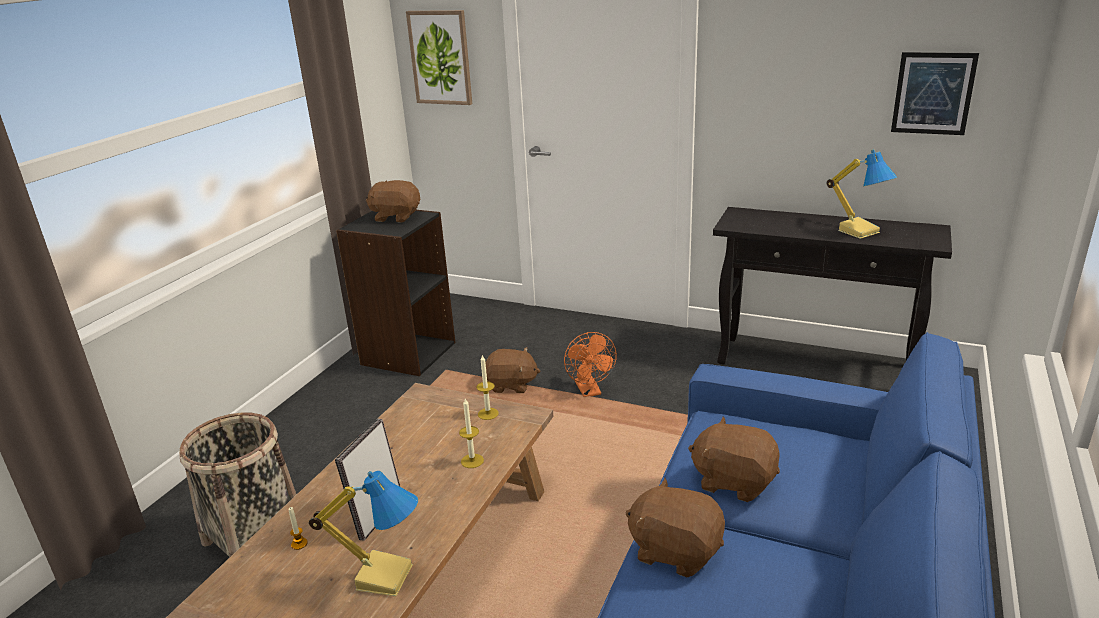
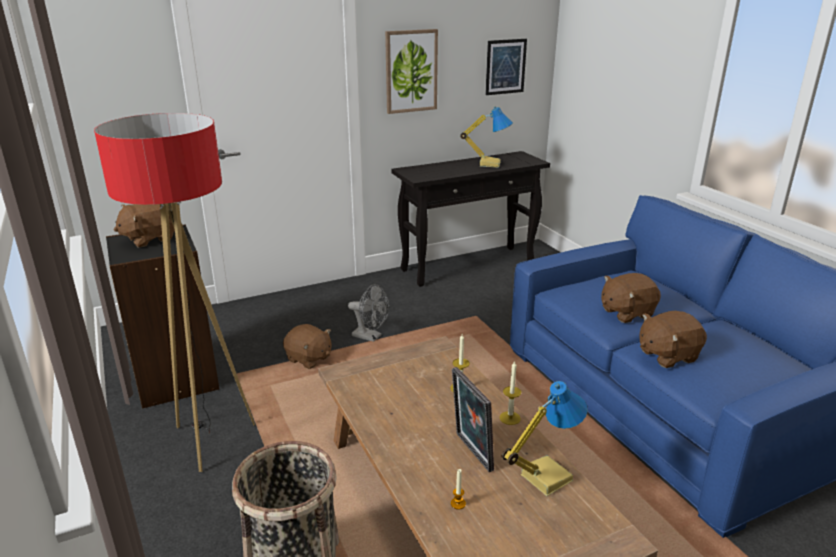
camera: 50 degrees left, 0 degrees up
(358, 411) = (211, 440): none -> floor lamp
(440, 57) = (100, 74): picture -> picture (411, 71)
(488, 413) = (412, 358): candle -> candle (510, 418)
(511, 385) = (309, 359): brown plush toy -> brown plush toy turned 75 degrees clockwise
(590, 391) = (371, 337): orange fan -> grey fan

